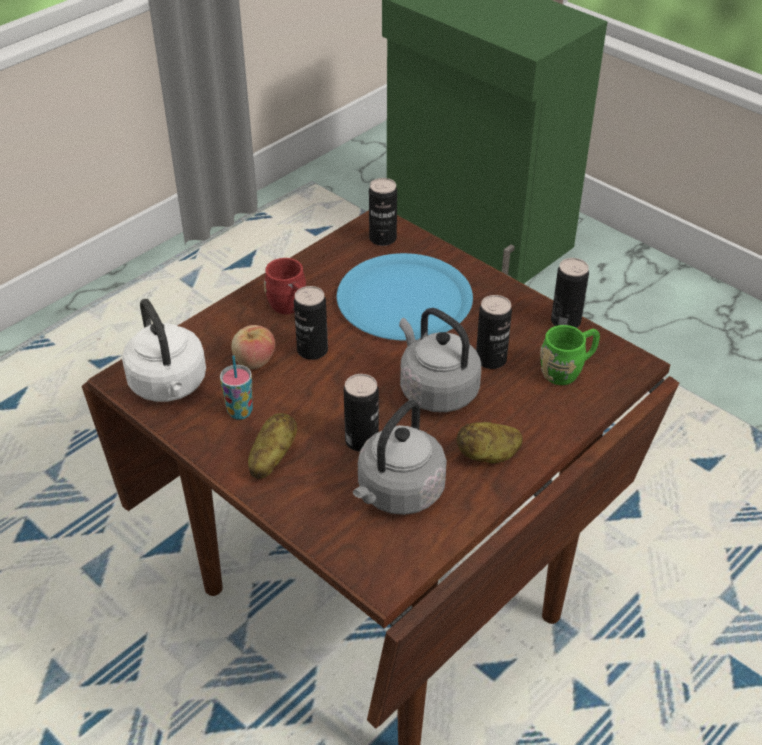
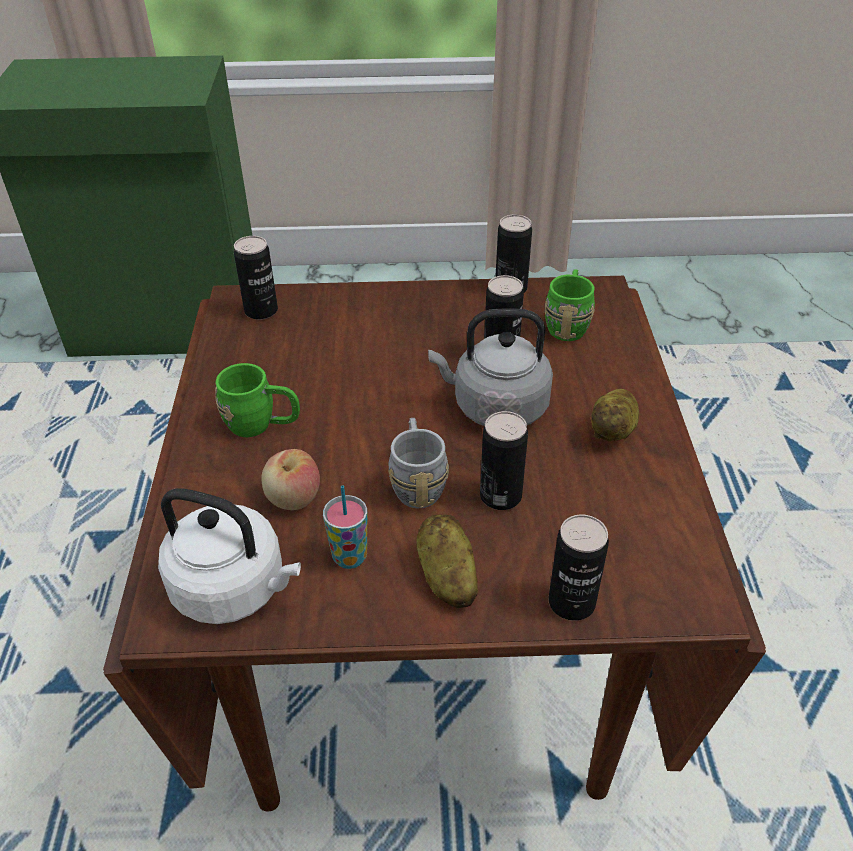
camera: 45 degrees left, 0 degrees up
(291, 309) = (261, 425): red mug -> green mug
(312, 350) = (337, 448): can -> can (571, 602)
(328, 399) = (417, 482): none -> grey mug
(398, 493) = (597, 517): grey kettle -> none
(404, 299) = (357, 350): blue plate -> none

